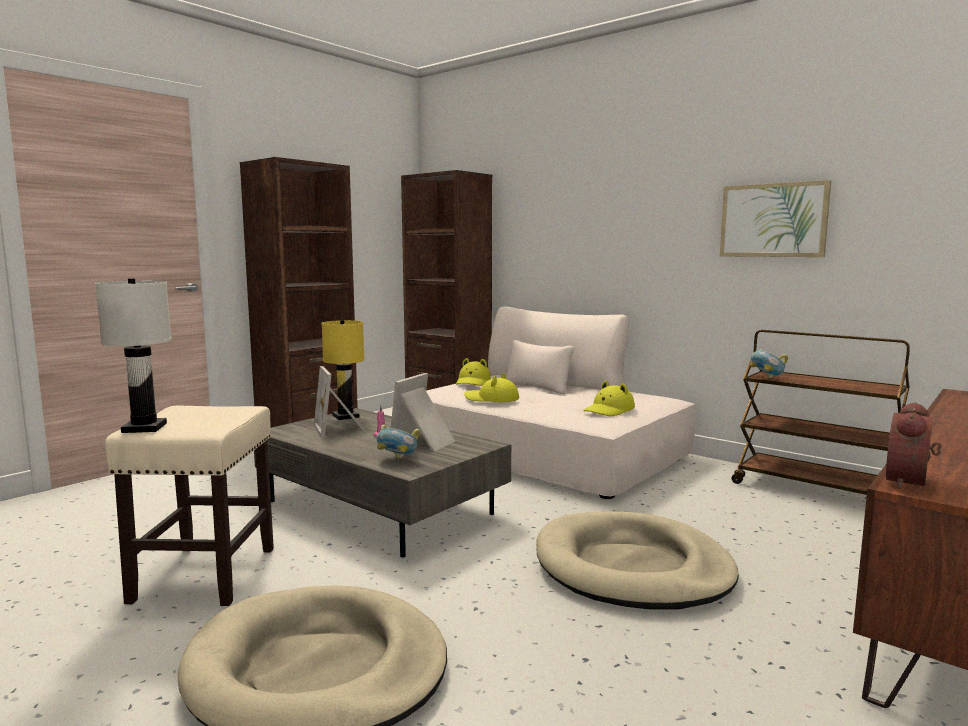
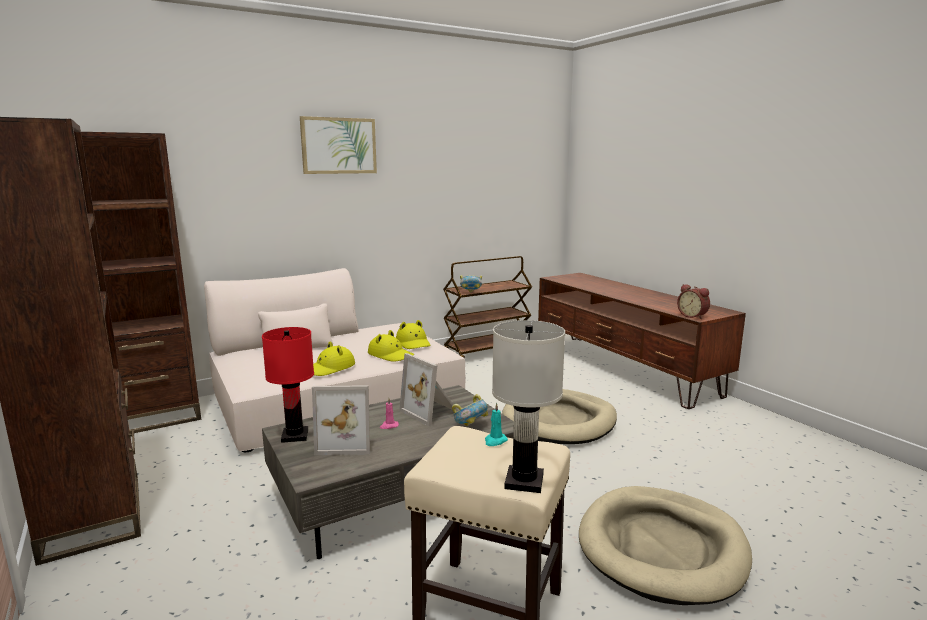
camera: 70 degrees left, 5 degrees up
(230, 417) = (495, 441): none -> turquoise candle
(346, 416) = (295, 435): yellow table lamp -> red table lamp
(473, 382) = (249, 365): yellow hat -> yellow hat (390, 355)
(773, 220) = (437, 189): picture -> picture (339, 146)

